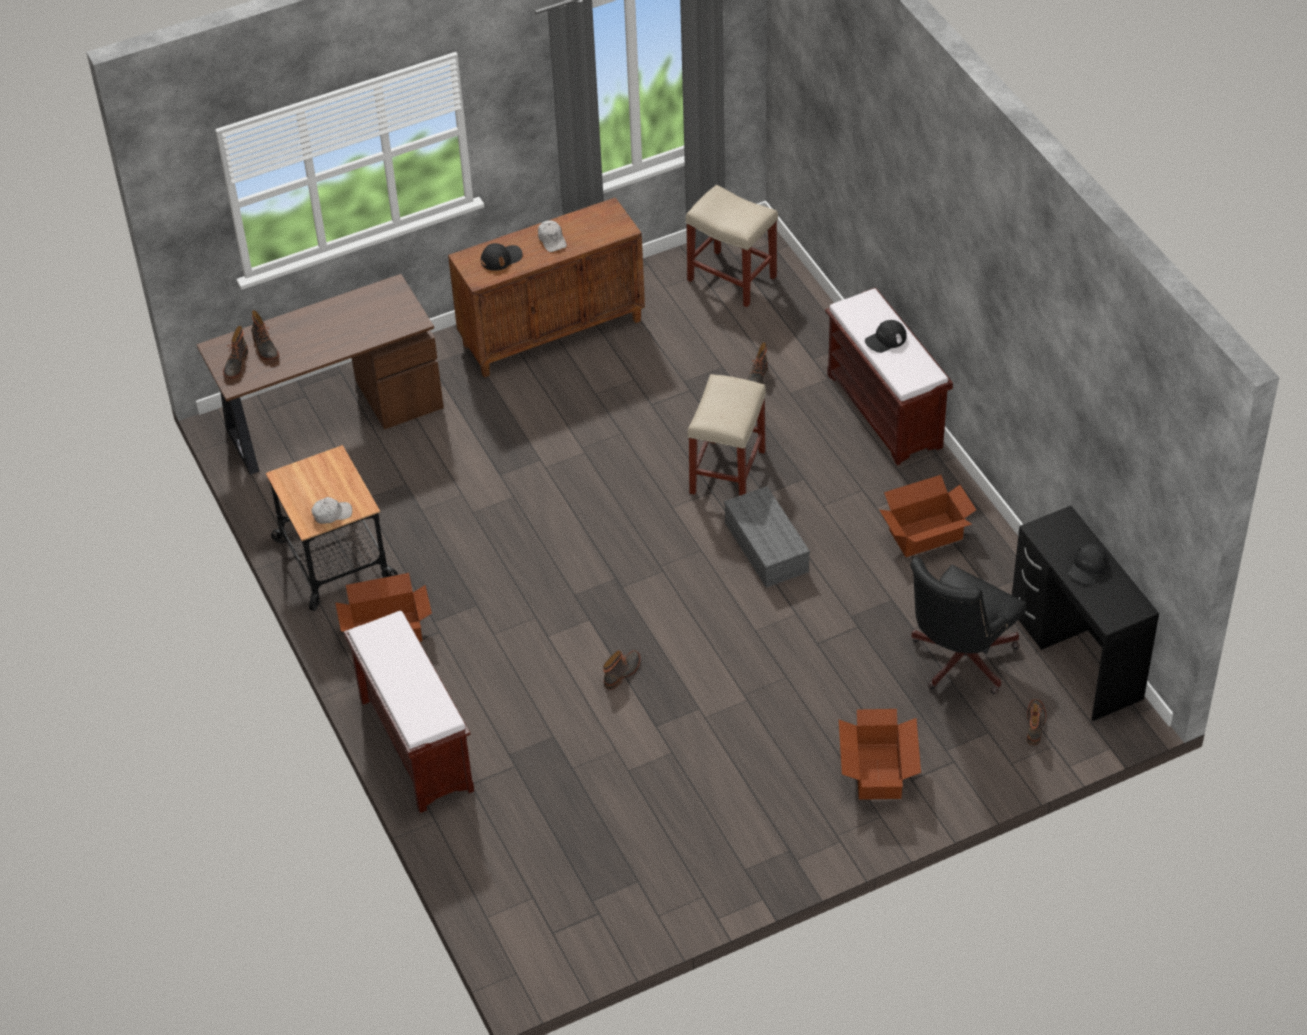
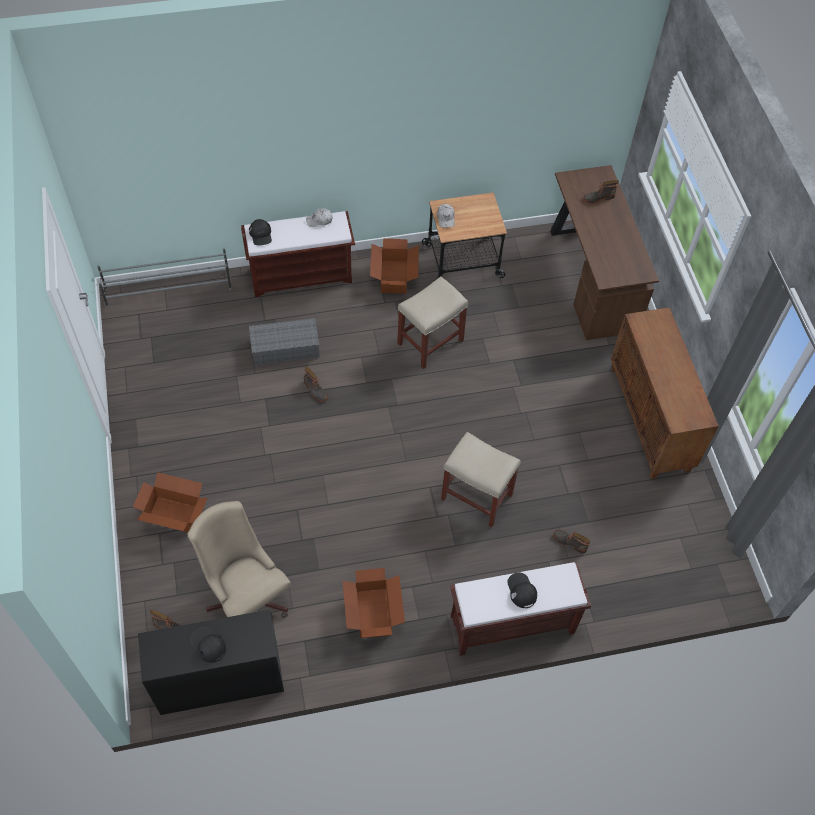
camera: 100 degrees right, 10 degrees up
(235, 364) = (586, 181): boot -> none
(490, 908) = (169, 289): none -> grey shoe rack
(501, 258) = (658, 338): black cap -> black cap (261, 234)
(552, 240) = (673, 373): white cap -> white cap (319, 220)
(733, 279) = (689, 555): beige stool -> beige stool (429, 343)
(768, 548) = (395, 503): grey storage box -> grey storage box (284, 348)
(958, 661) = (246, 596): black office chair -> beige office chair

